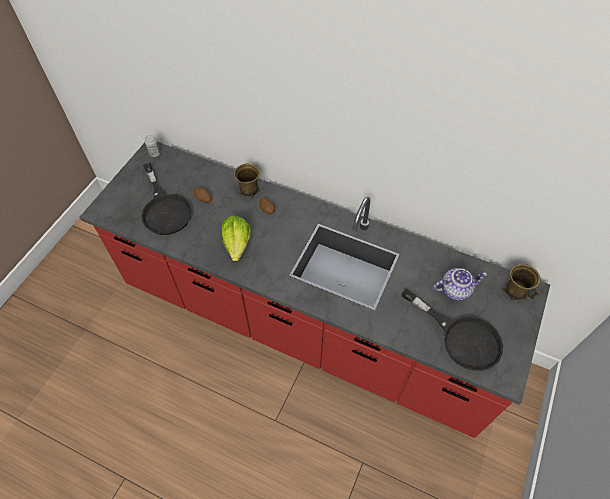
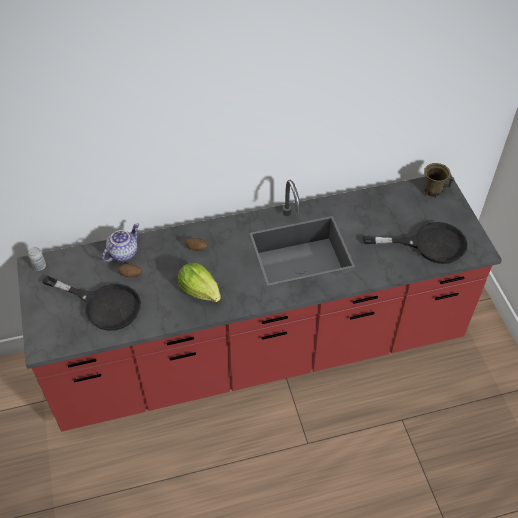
camera: 40 degrees left, 5 degrees down
(248, 190) = (163, 243): brown mug -> none
(455, 289) = (394, 215): teapot -> teapot (123, 252)

